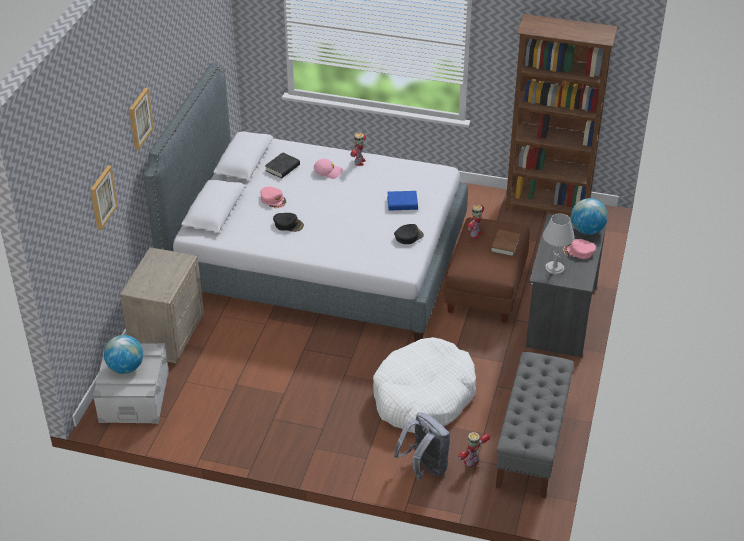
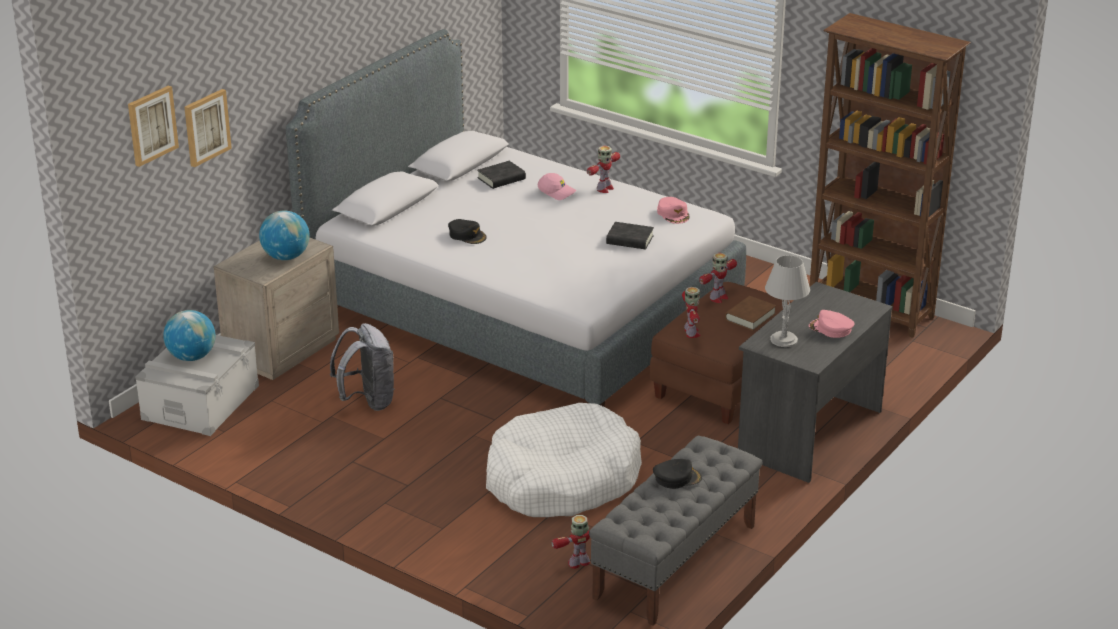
camera: 20 degrees right, 10 degrees down
(140, 118) = (293, 52): picture -> picture (152, 125)
(273, 200) = (466, 208): pink cap -> pink cap (673, 214)
(402, 203) = (630, 240): blue book -> black book
(408, 236) = (612, 274): black cap -> black cap (677, 478)
(424, 468) = (511, 555): grey backpack -> grey backpack (367, 401)
(474, 268) = (691, 333): none -> toy robot
(587, 230) = (858, 309): globe -> globe (286, 257)

